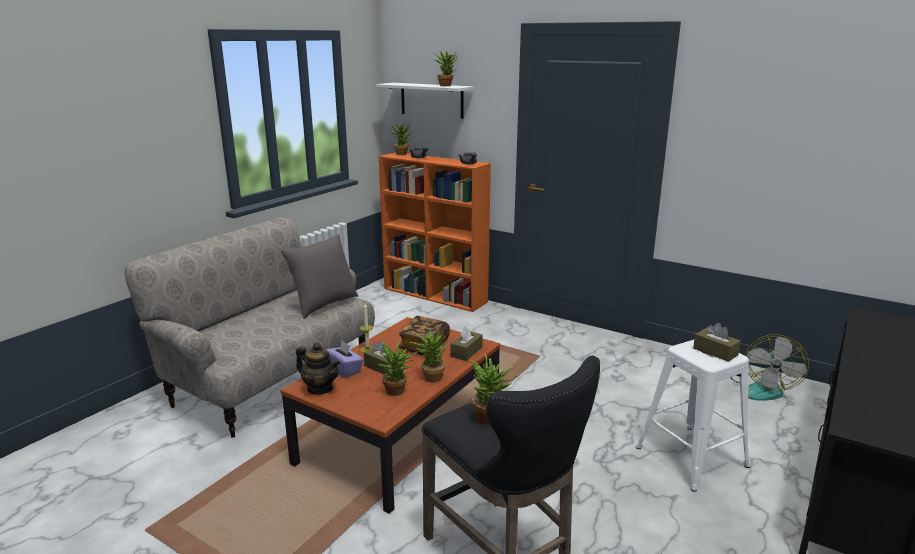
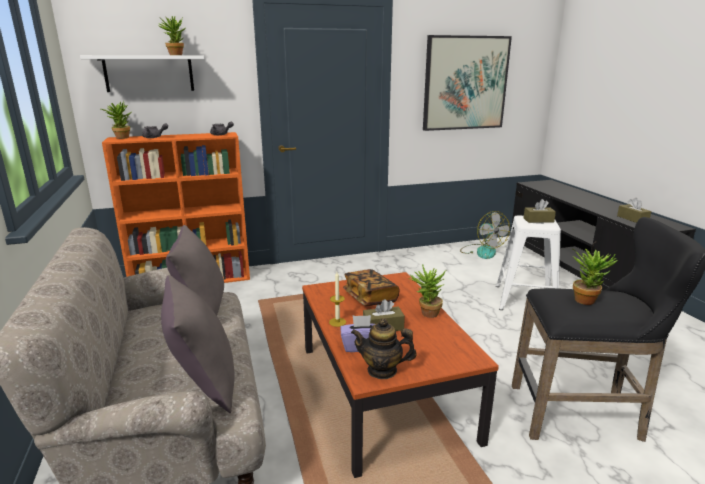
camera: 50 degrees left, 0 degrees up
(243, 343) = (204, 384): none -> grey pillow
(320, 388) = (382, 370): teapot -> teapot turned 150 degrees counterclockwise
(398, 392) = (436, 336): potted plant -> none
(466, 352) = (403, 287): brown tissue box -> brown tissue box (632, 219)
(786, 141) = (465, 83): none -> picture

